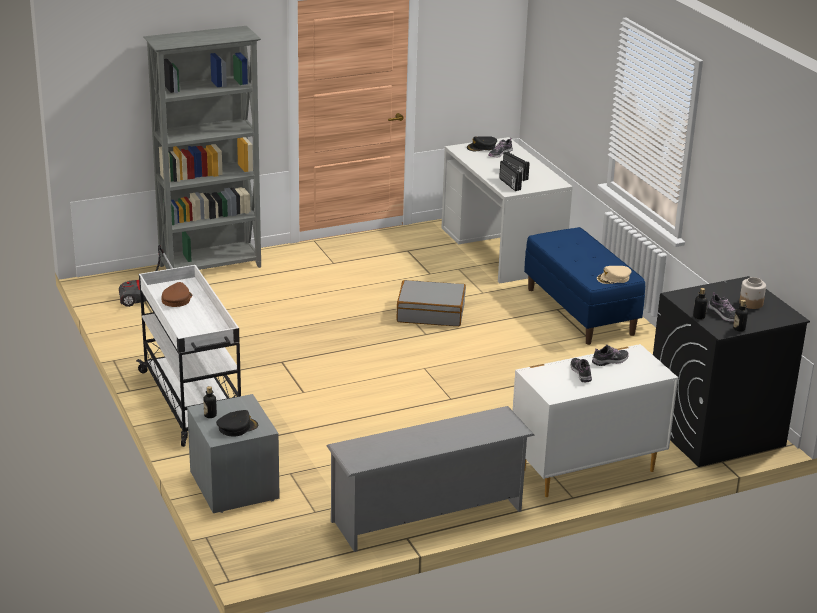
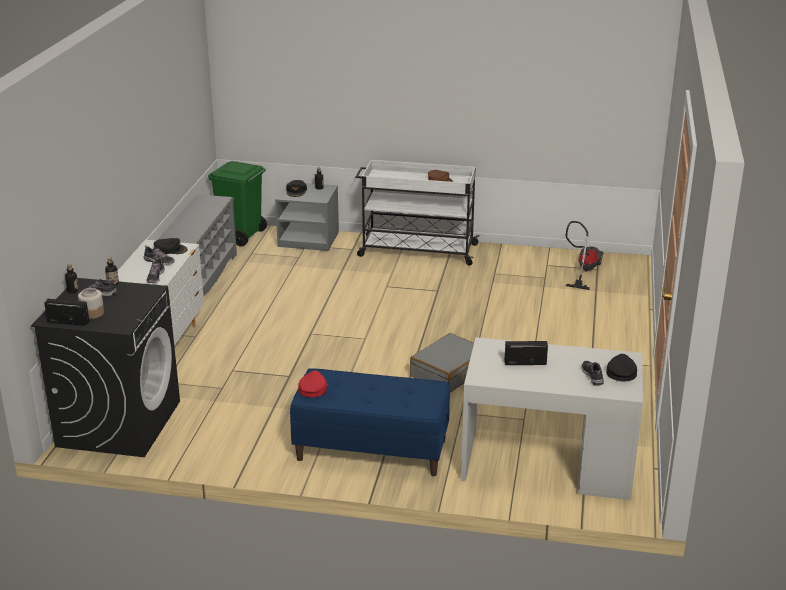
camera: 125 degrees right, 0 degrees up
(211, 266) = (629, 306): grey bookcase -> none
(275, 542) = (241, 236): none -> green trash can
(509, 184) = (503, 350): radio -> radio (68, 321)
(549, 378) = (170, 249): none -> black cap
(613, 278) = (313, 388): beige cap -> red cap

